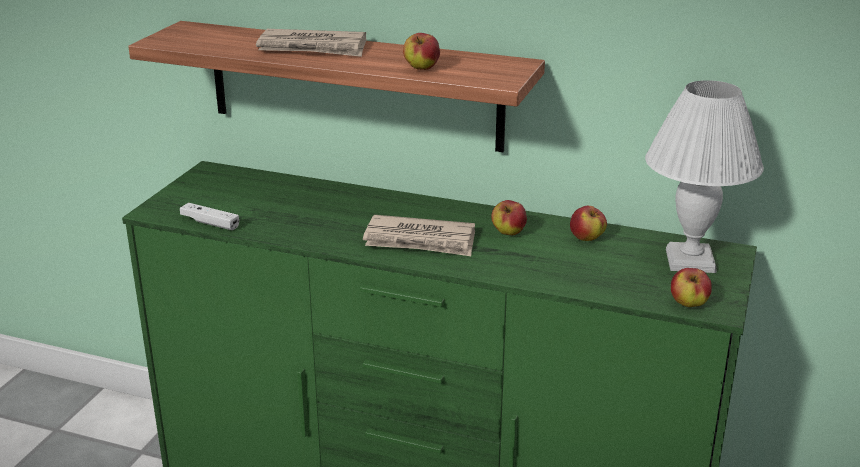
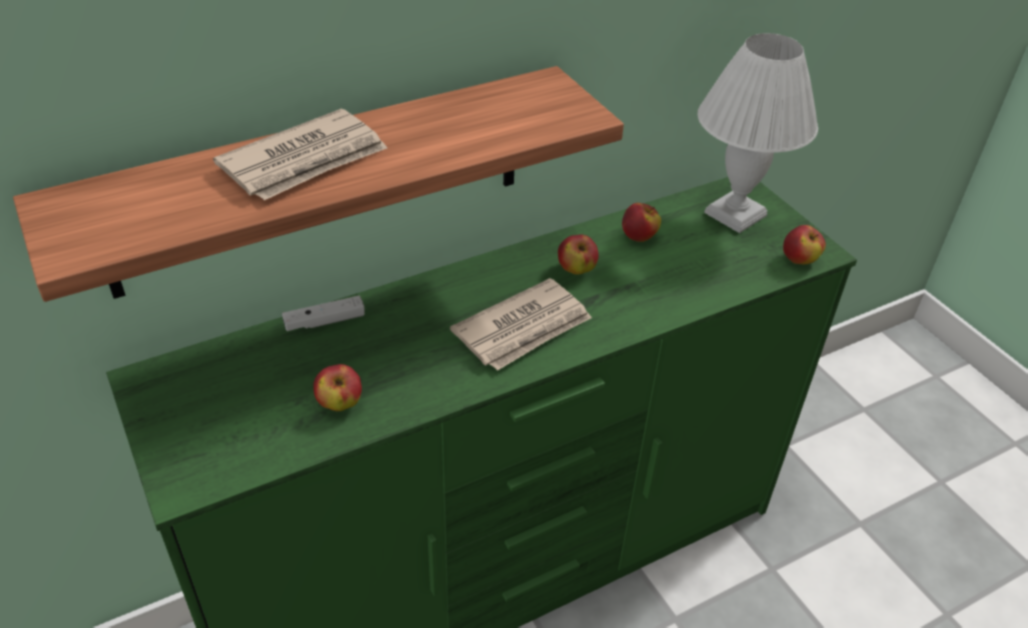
camera: 50 degrees left, 15 degrees up
(210, 223) = (283, 454): white game controller -> white game controller (325, 321)
(421, 69) = (484, 136): apple -> apple (339, 404)

